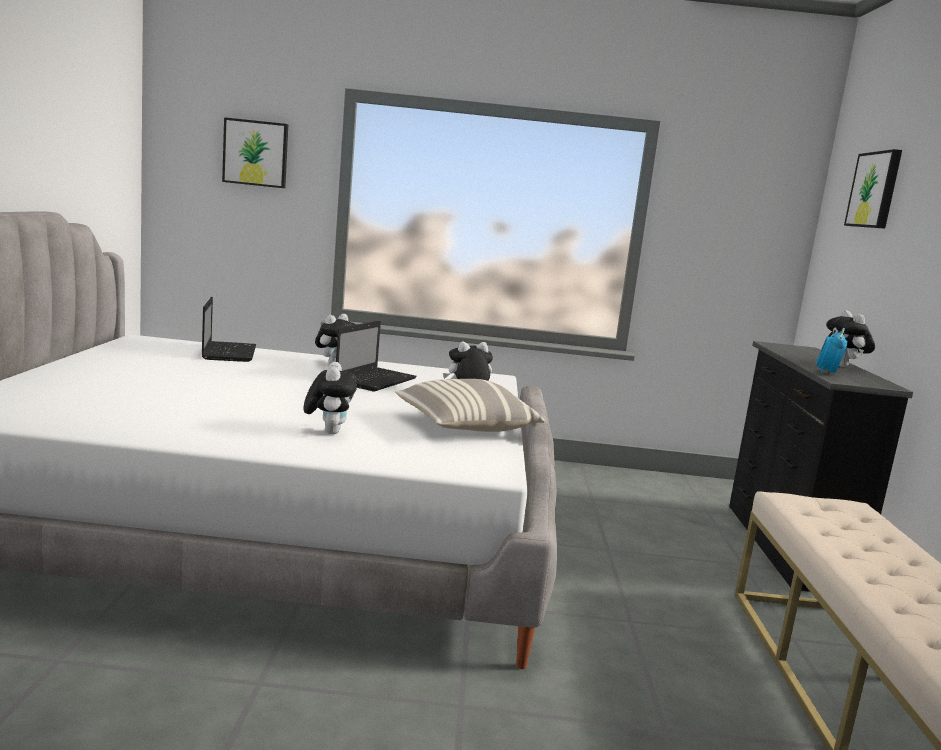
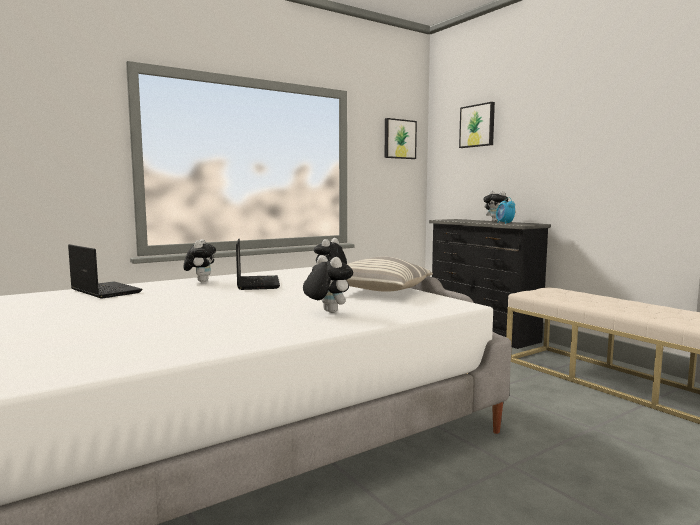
camera: 35 degrees left, 5 degrees down
(256, 153) = (46, 117): picture -> picture (399, 139)

